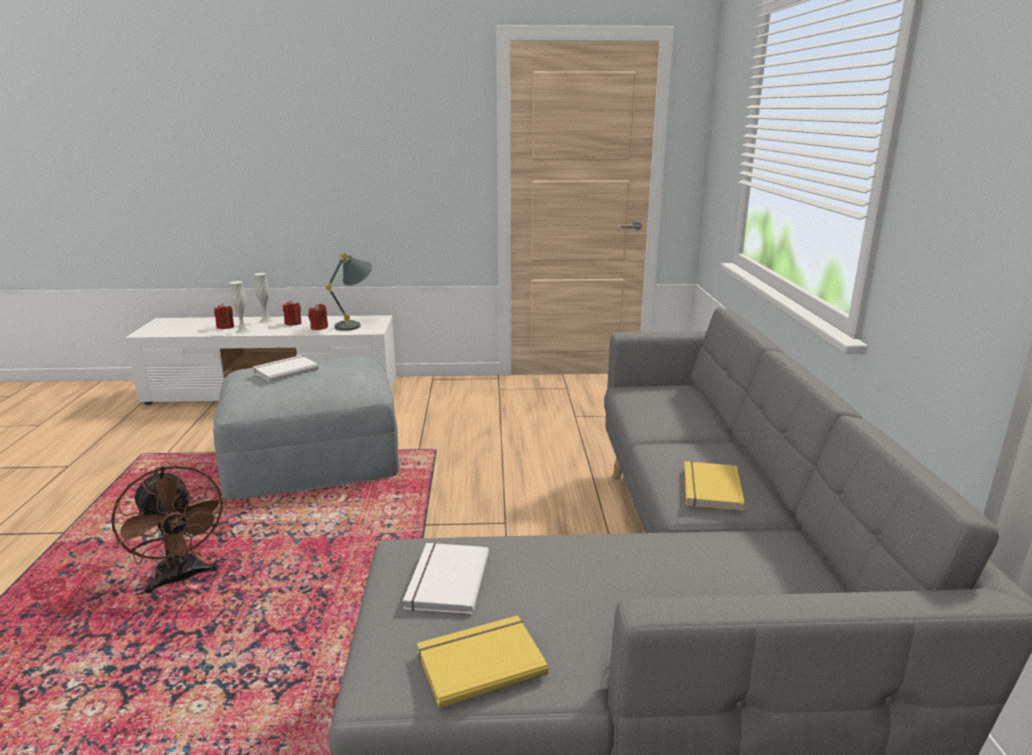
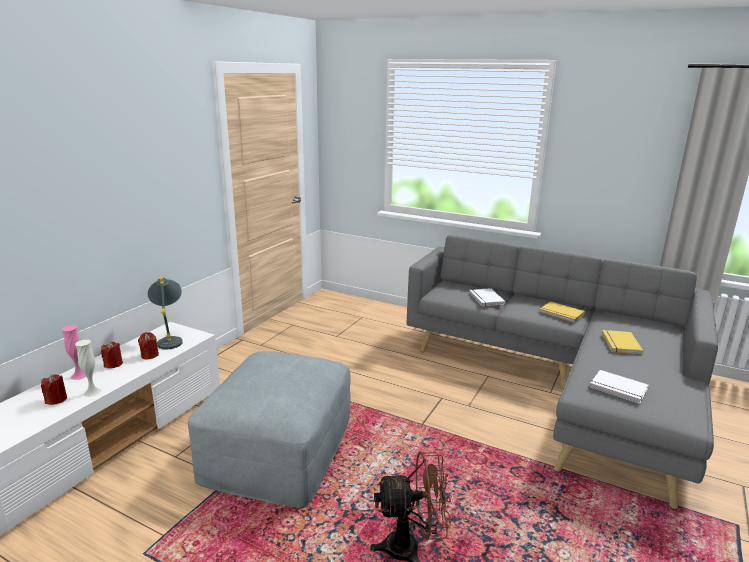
camera: 60 degrees left, 0 degrees up
(266, 321) = (79, 375): white vase -> pink vase
(285, 370) = (262, 384): white book -> white book (485, 299)
(479, 661) = (680, 395): yellow book -> yellow book (619, 343)

